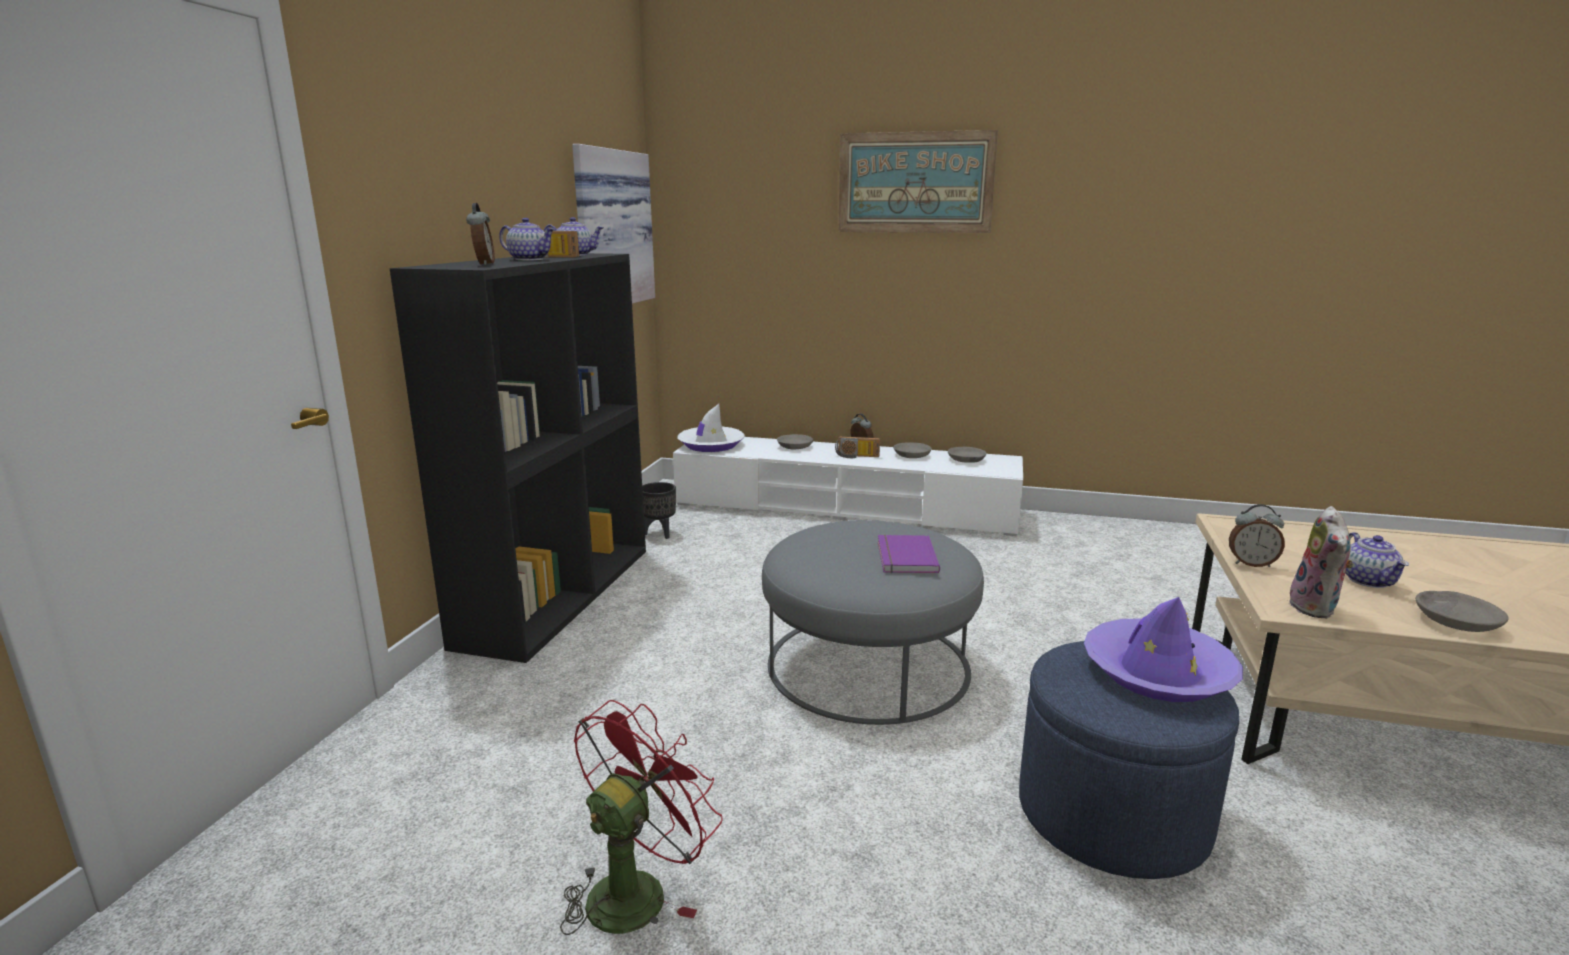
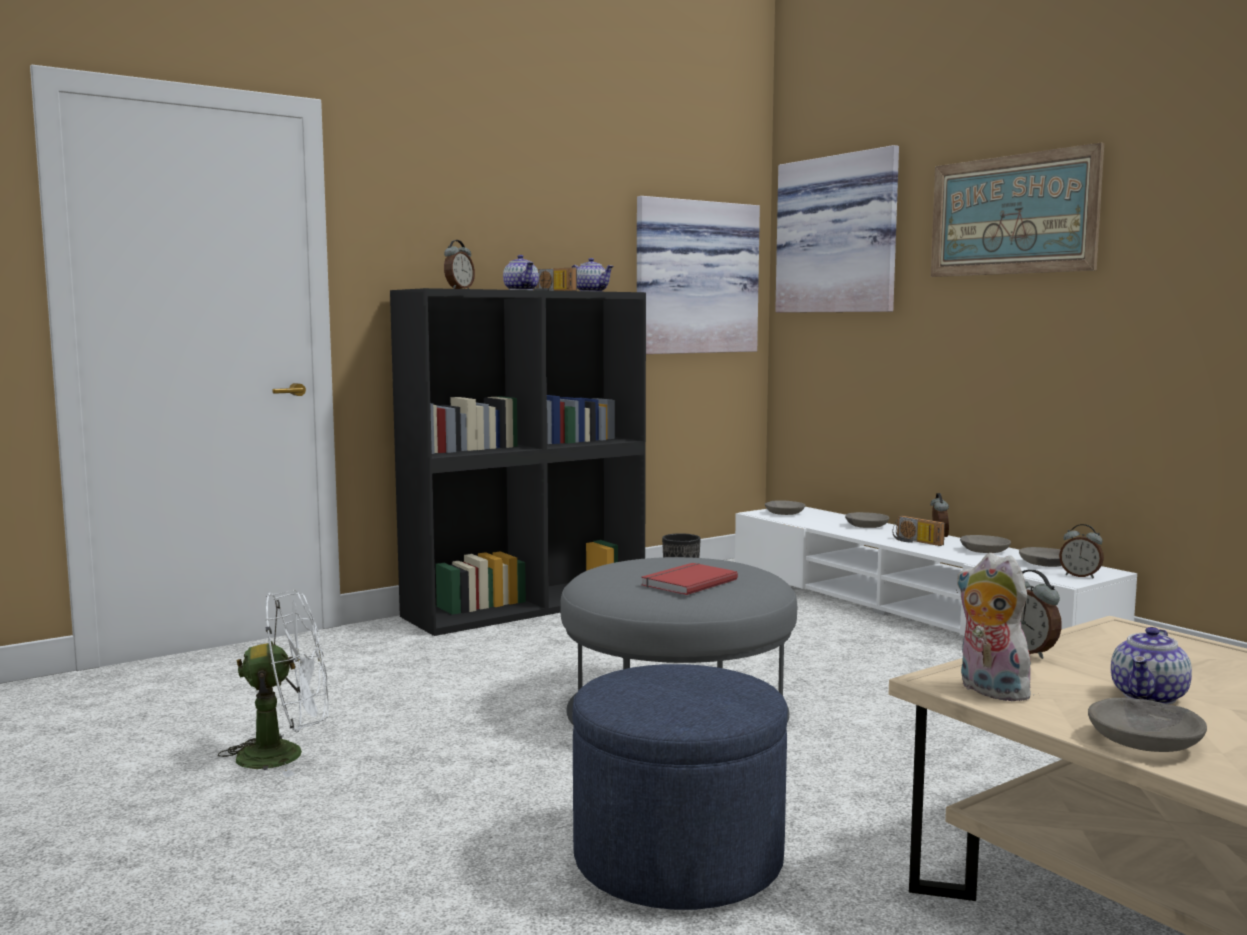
camera: 40 degrees right, 10 degrees down
(636, 889) = (285, 755): red fan -> white fan
(711, 445) = (784, 513): white hat -> grey bowl
(734, 188) = (839, 235): none -> picture
(904, 557) = (687, 582): purple book -> red book
(1004, 466) = (1080, 576): none -> alarm clock
(1157, 672) = (716, 693): purple hat -> none
(1316, 608) = (988, 691): plush toy -> plush toy turned 90 degrees clockwise

